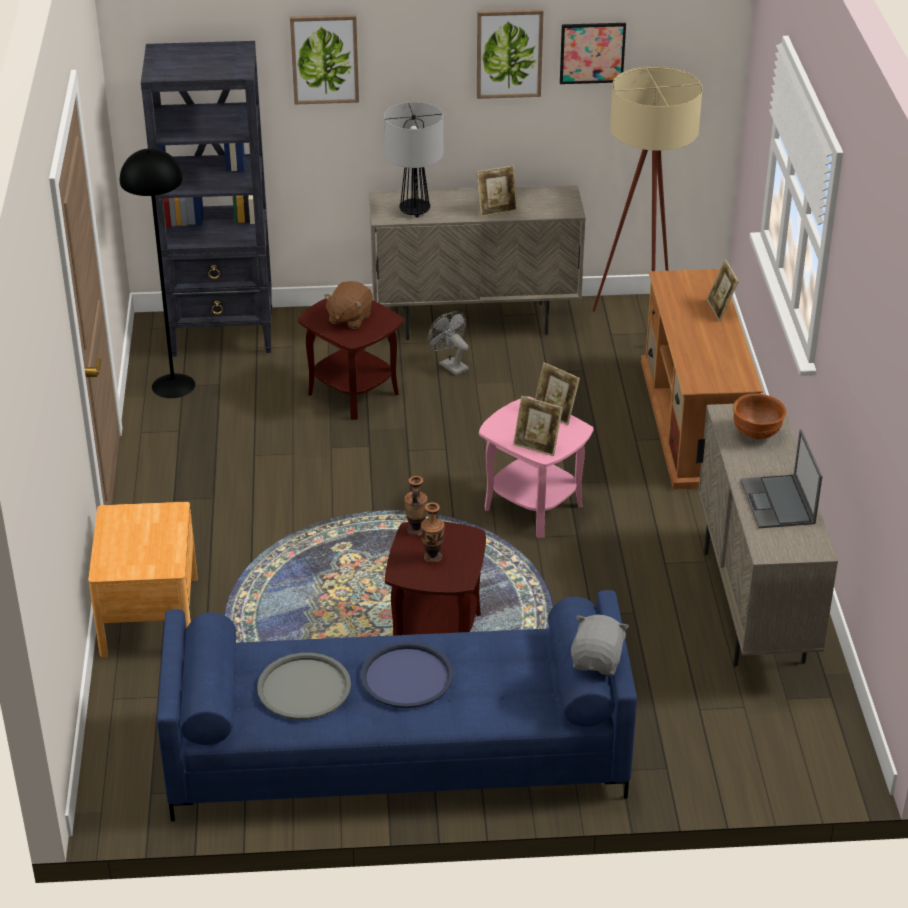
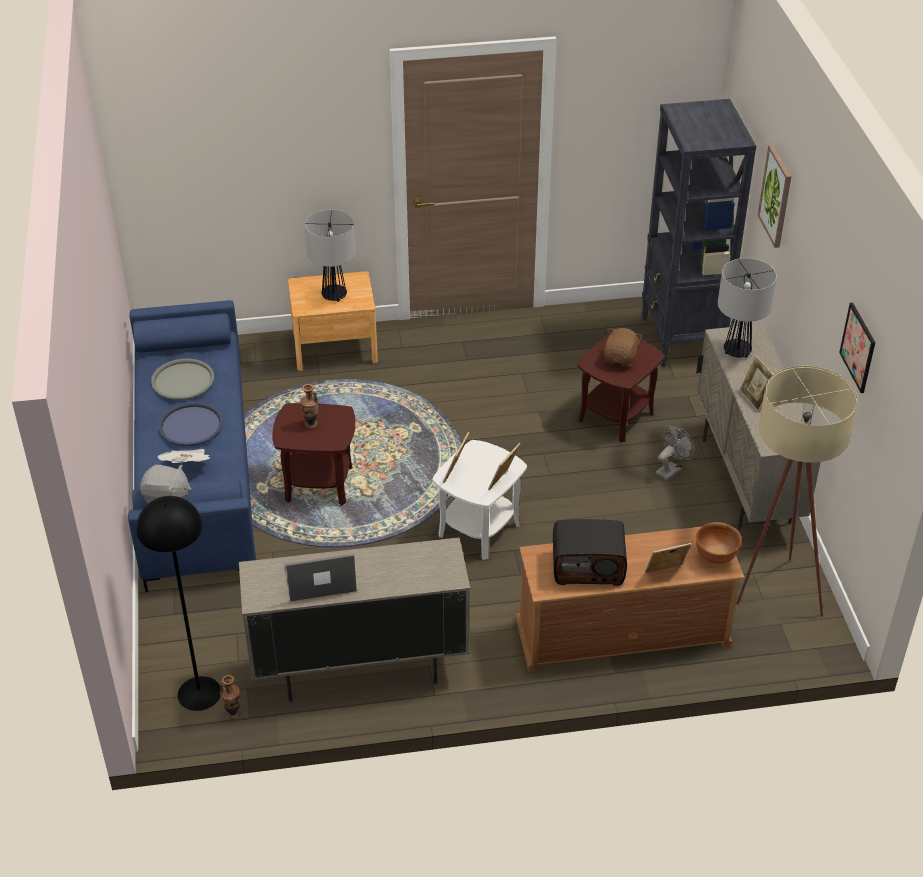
camera: 85 degrees right, 5 degrees up
(147, 537) = (334, 296): none -> table lamp
(173, 385) = (603, 323): black floor lamp -> black floor lamp (199, 693)
(349, 318) = (620, 358): brown plush toy -> brown plush toy turned 90 degrees clockwise
(416, 530) = (342, 414): vase -> vase (233, 714)
(492, 677) = (187, 466): none -> newspaper
(509, 53) = (830, 294): picture -> none
(534, 506) = (479, 530): pink side table -> white side table
(711, 353) = (588, 566): none -> radio
(756, 434) = (417, 568): brown bowl -> brown bowl (715, 557)

